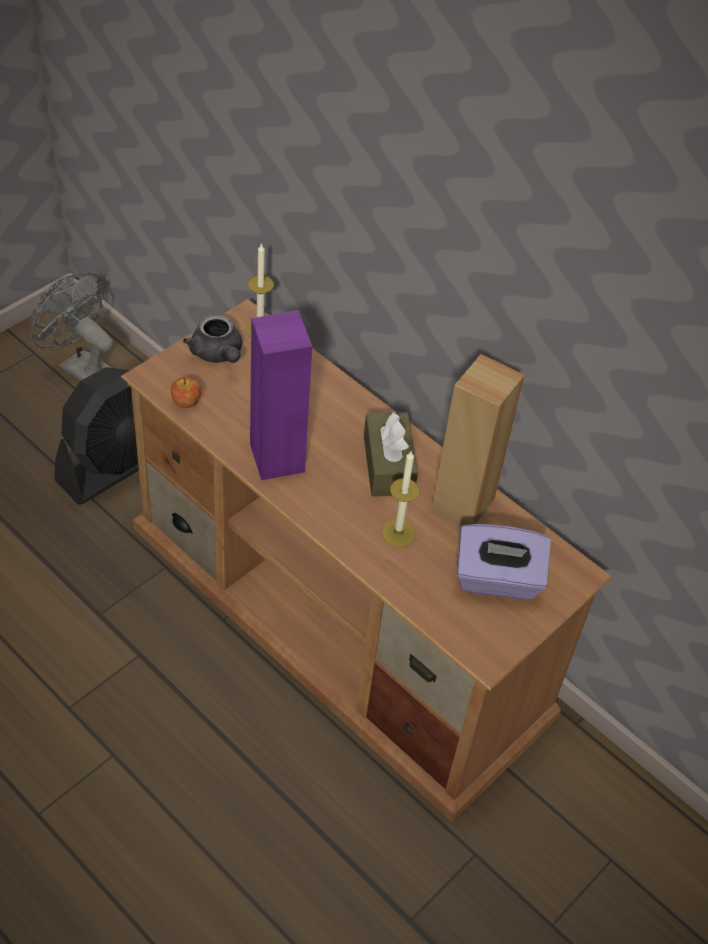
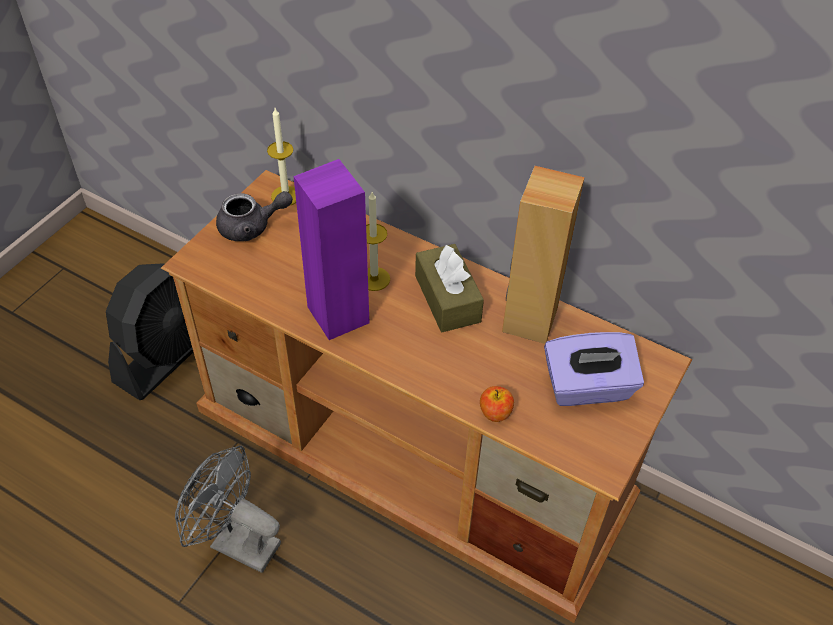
camera: 10 degrees left, 0 degrees up
(81, 368) = (112, 272): grey fan -> grey fan (236, 542)
(186, 402) = (233, 279): apple -> apple (495, 413)
(218, 354) = (252, 227): grey teapot -> grey teapot turned 60 degrees counterclockwise
(398, 533) = (478, 363): candle -> candle (374, 279)

